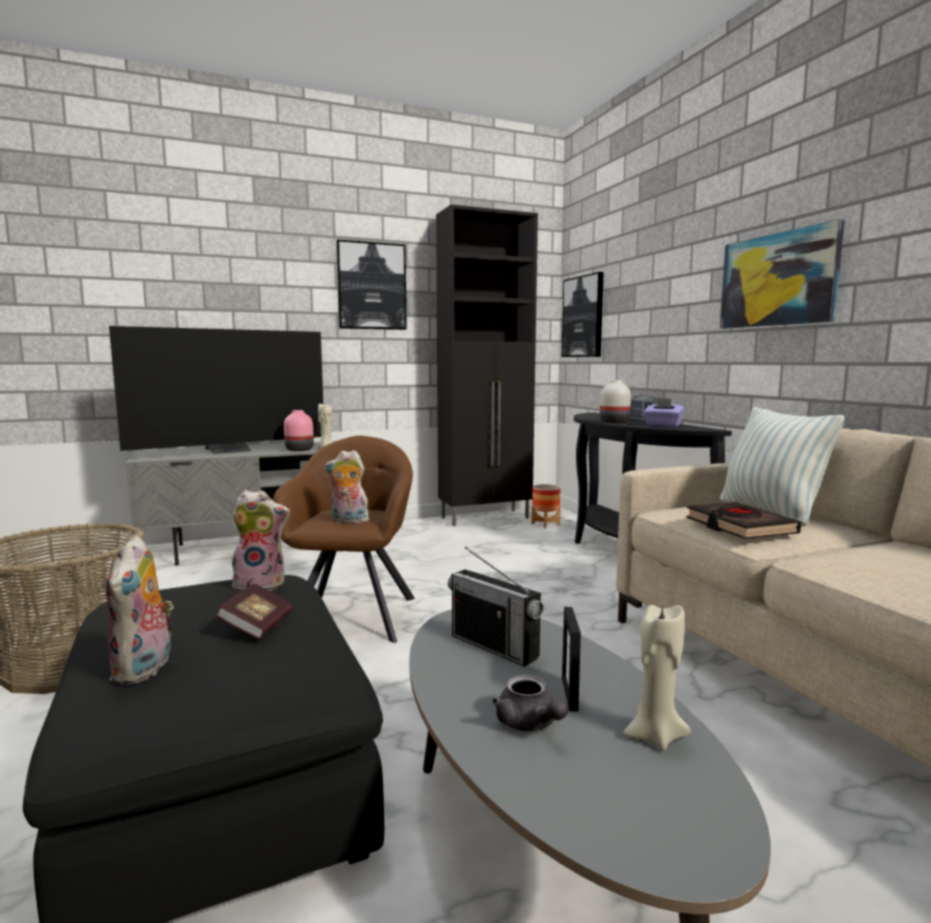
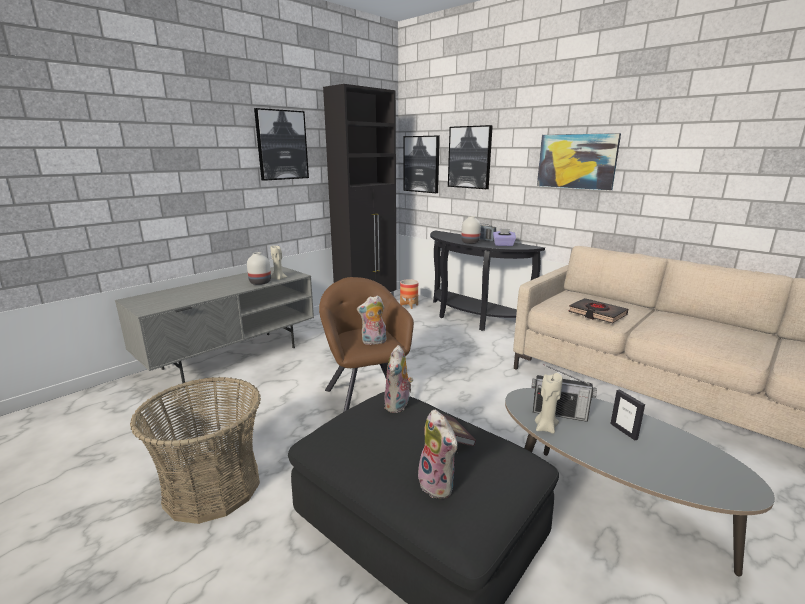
camera: 25 degrees left, 10 degrees up
(230, 450) = (204, 290): television -> none
(261, 584) = (398, 405): plush toy -> plush toy turned 135 degrees clockwise
(299, 449) = (260, 282): pink vase -> white vase
(529, 724) = (630, 452): grey teapot -> none
(637, 297) = (470, 157): none -> picture
(654, 736) = (677, 442): beige candle -> beige candle (545, 428)
(771, 511) = (594, 299): pillow -> none

